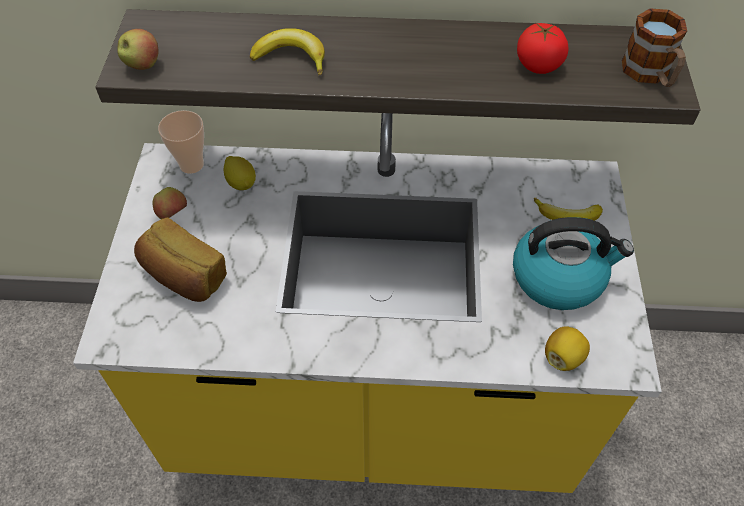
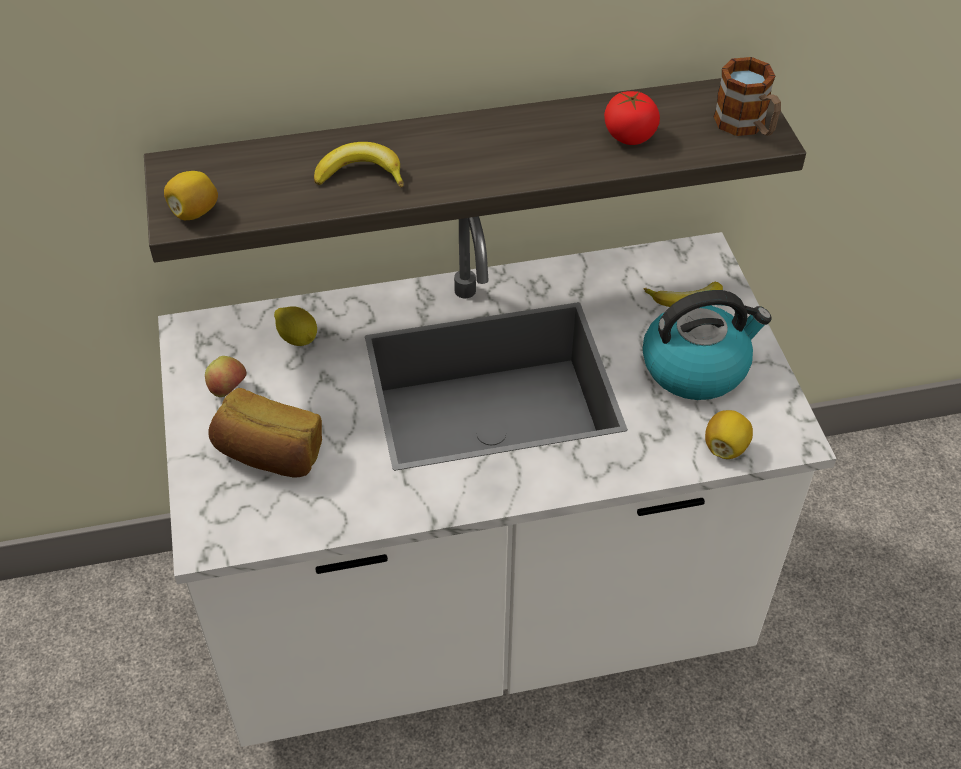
camera: 15 degrees left, 5 degrees down
(143, 65) = (194, 212): apple -> lemon
(191, 164) = (228, 329): cup -> none
(371, 410) = (480, 615): yellow counter -> white counter

